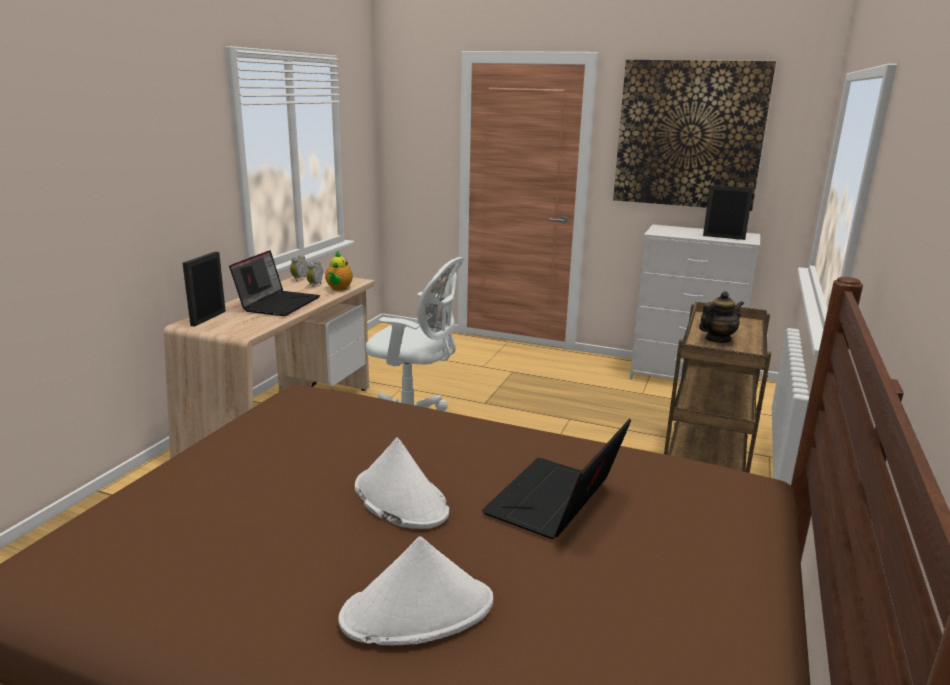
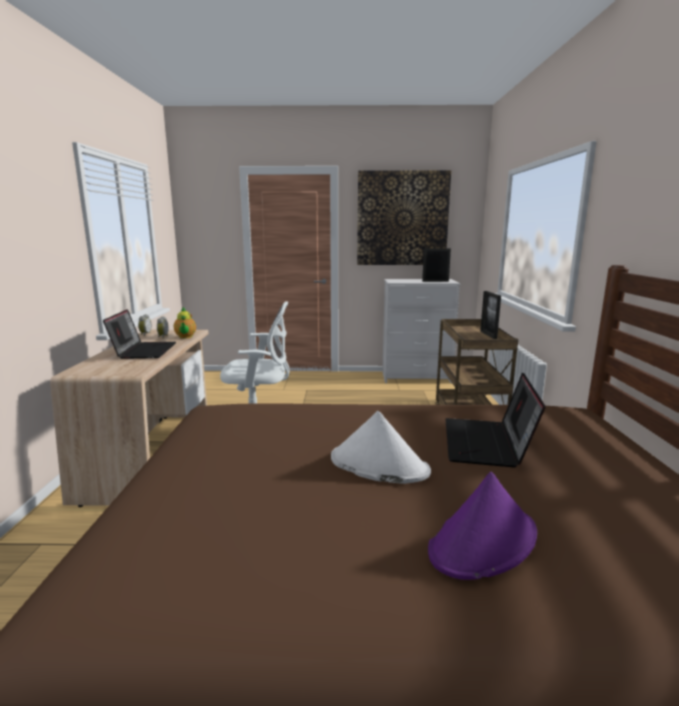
camera: 20 degrees left, 5 degrees down
(208, 318) = (89, 367): picture frame -> picture frame (488, 335)
(418, 611) = (483, 542): white hat -> purple hat
(717, 339) = (473, 337): teapot -> none

